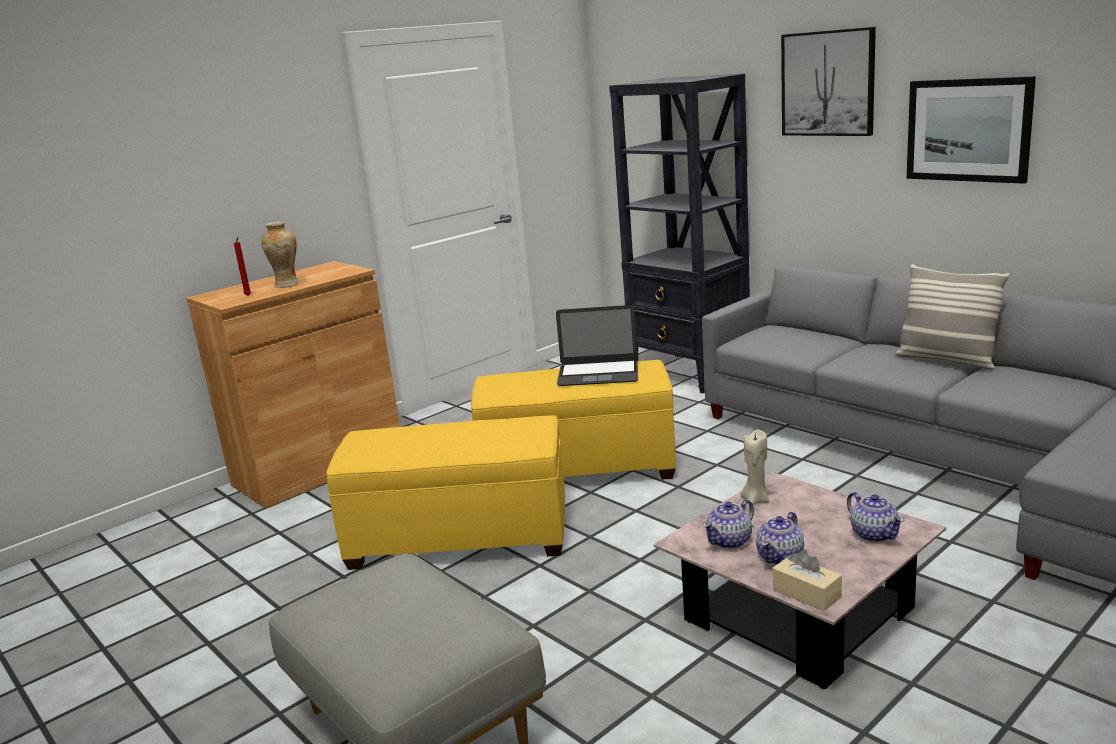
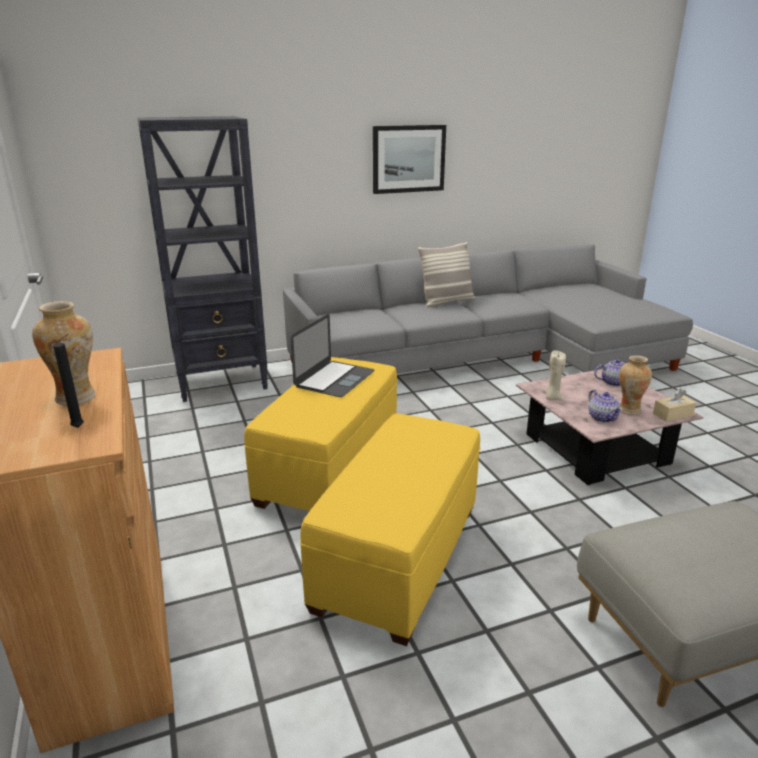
camera: 70 degrees left, 5 degrees up
(248, 295) = (80, 427): red candle -> black candle
(781, 557) = (628, 410): teapot -> vase
(828, 83) = (309, 126): picture -> none

